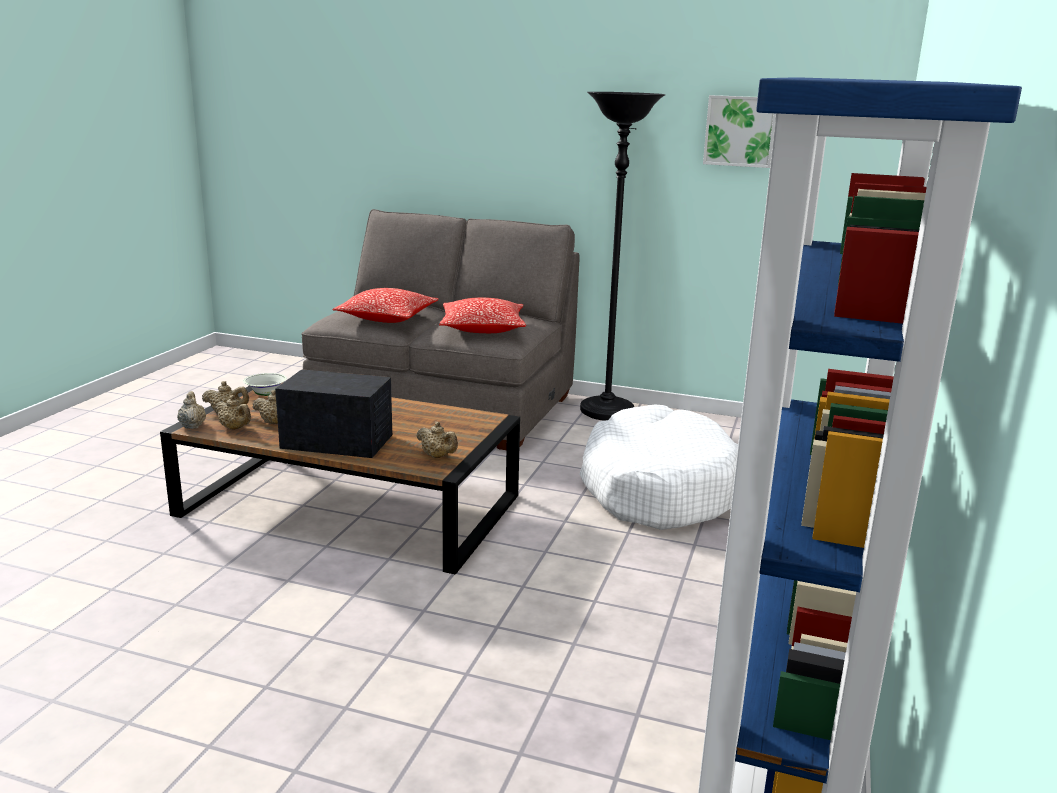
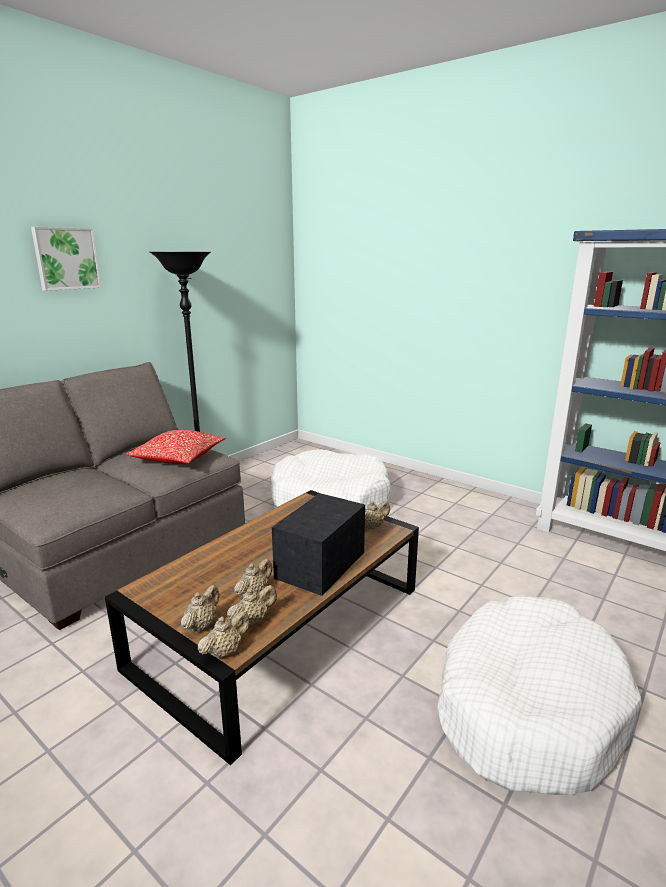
camera: 70 degrees left, 0 degrees up
(193, 426) = (225, 651): beige teapot -> beige teapot turned 135 degrees clockwise
(251, 664) = (527, 705): none -> white dog bed
(266, 394) = (165, 596): white bowl -> none
(387, 318) = (89, 489): pillow -> none
(740, 131) = (226, 275): picture -> picture (66, 258)

